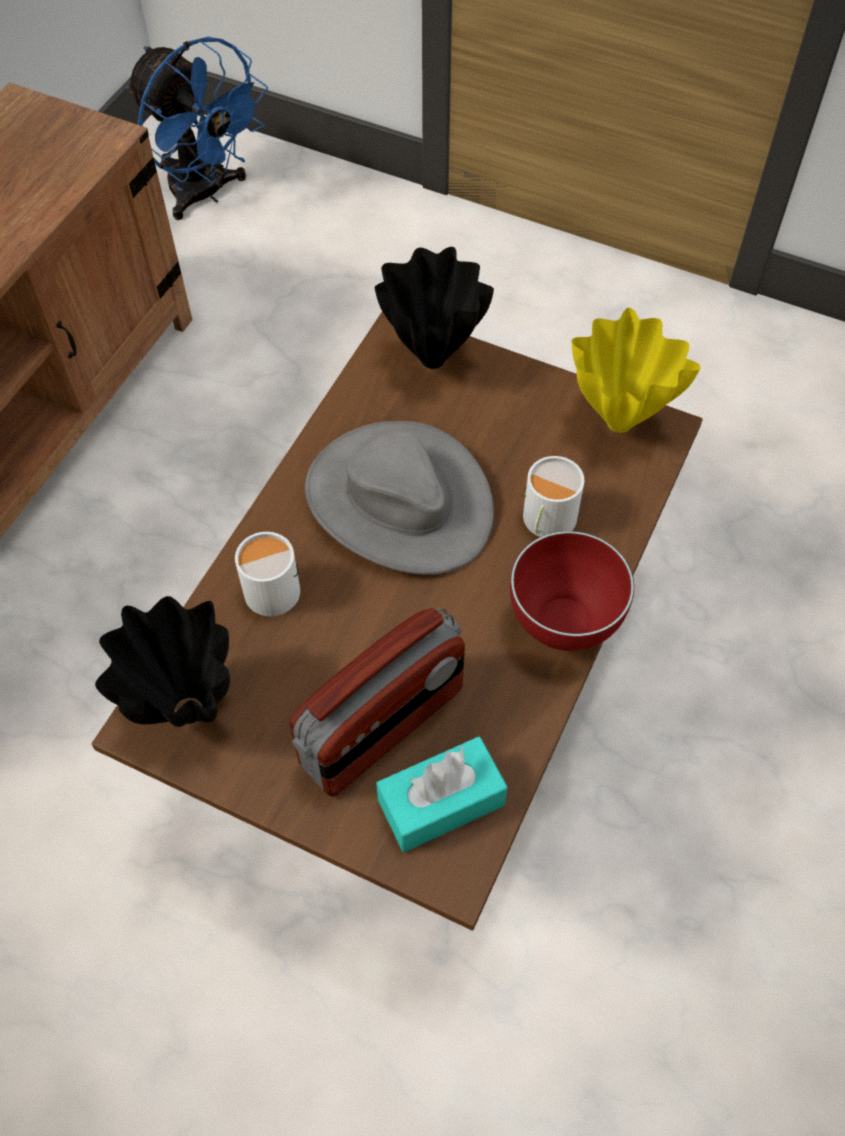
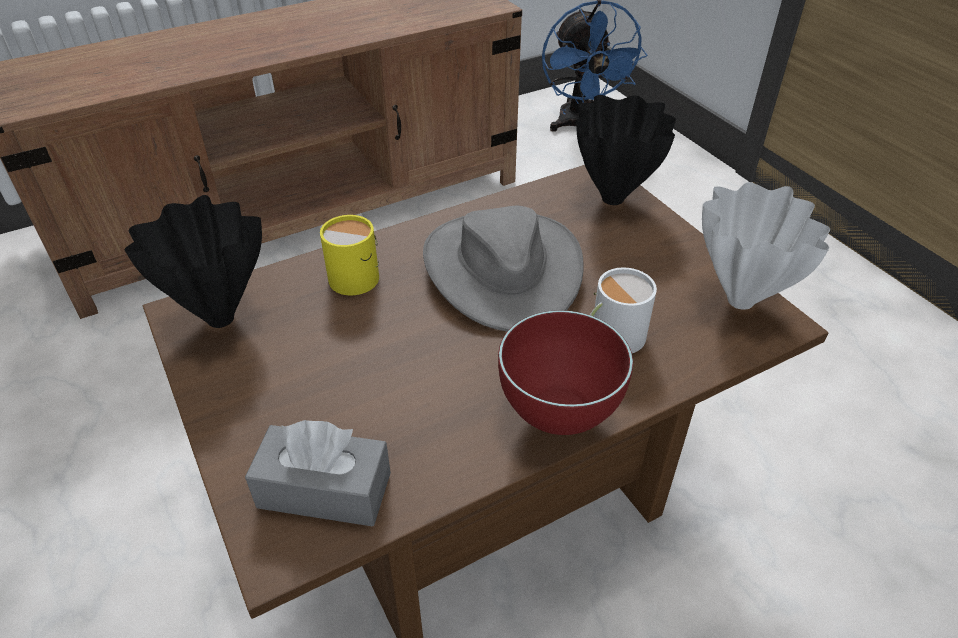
camera: 35 degrees right, 15 degrees down
(271, 586) = (357, 275): white mug -> yellow mug
(383, 728) = (337, 408): radio -> none
(441, 803) = (324, 490): turquoise tissue box -> grey tissue box
(617, 422) = (738, 299): yellow vase -> white vase

